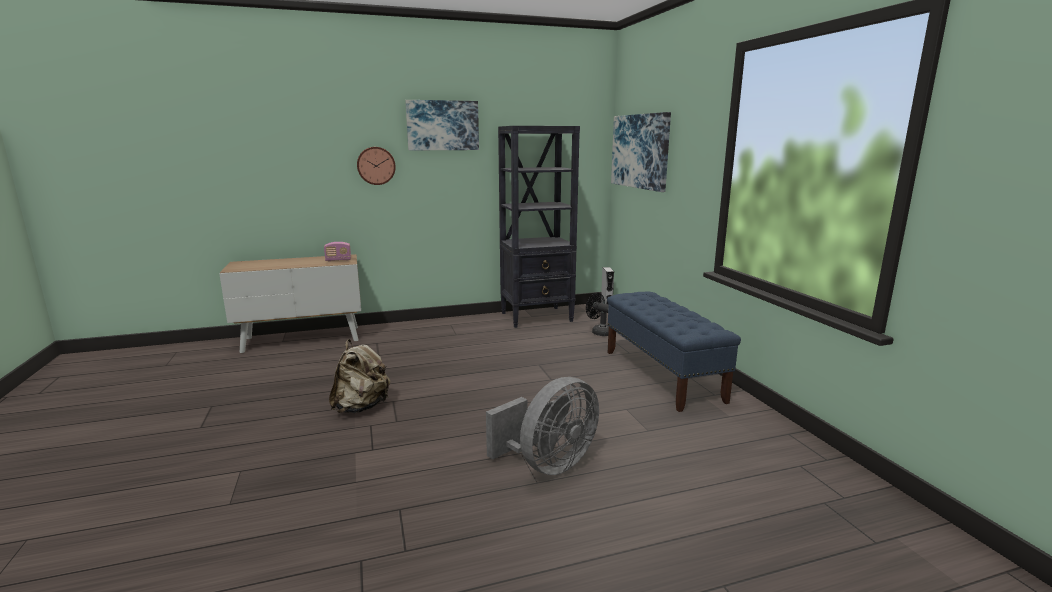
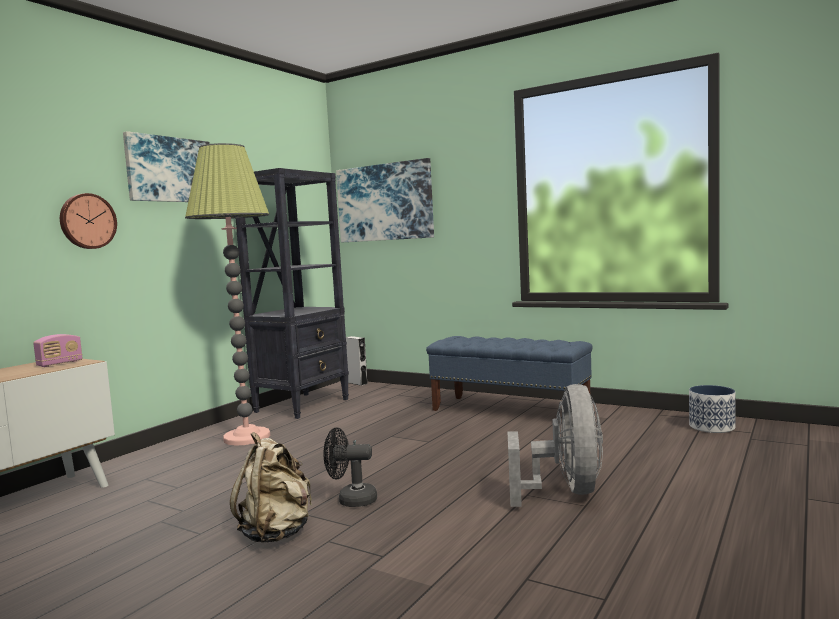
camera: 40 degrees left, 10 degrees down
(464, 332) = (247, 437): none -> floor lamp
(599, 332) = (391, 400): black fan -> black fan (351, 500)
(812, 471) = (711, 427): none -> planter

